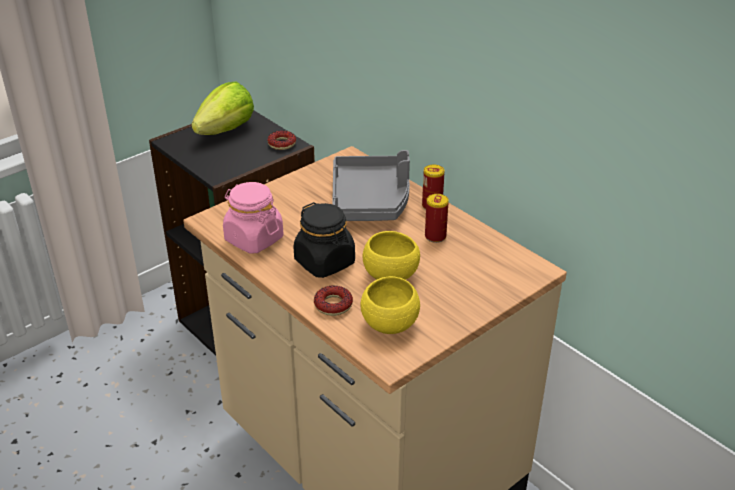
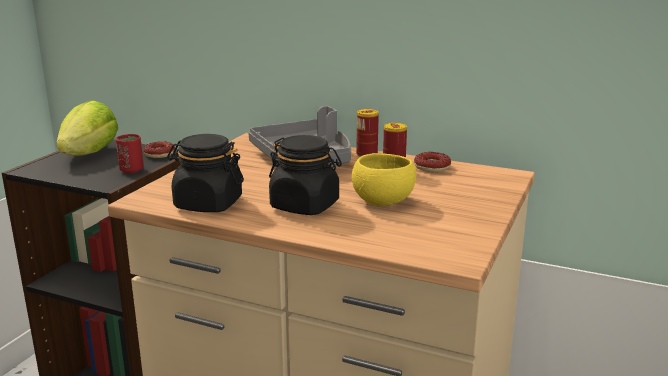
camera: 25 degrees left, 15 degrees down
(246, 161) = (131, 170): none -> red cup
(253, 239) = (208, 204): pink jar -> black jar
(333, 305) = (349, 233): donut -> donut (432, 167)
(390, 324) = (424, 234): yellow bowl -> none

